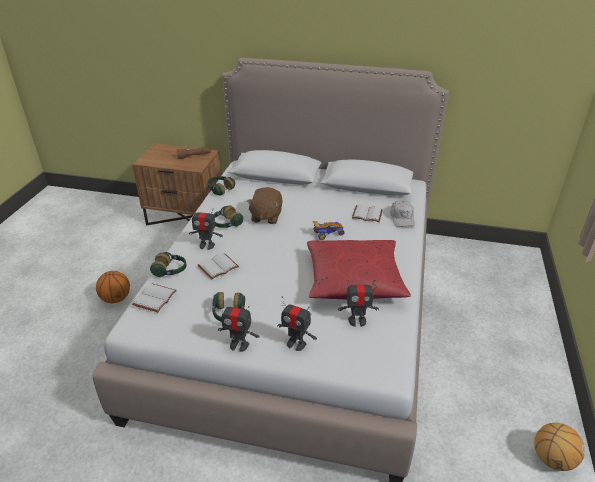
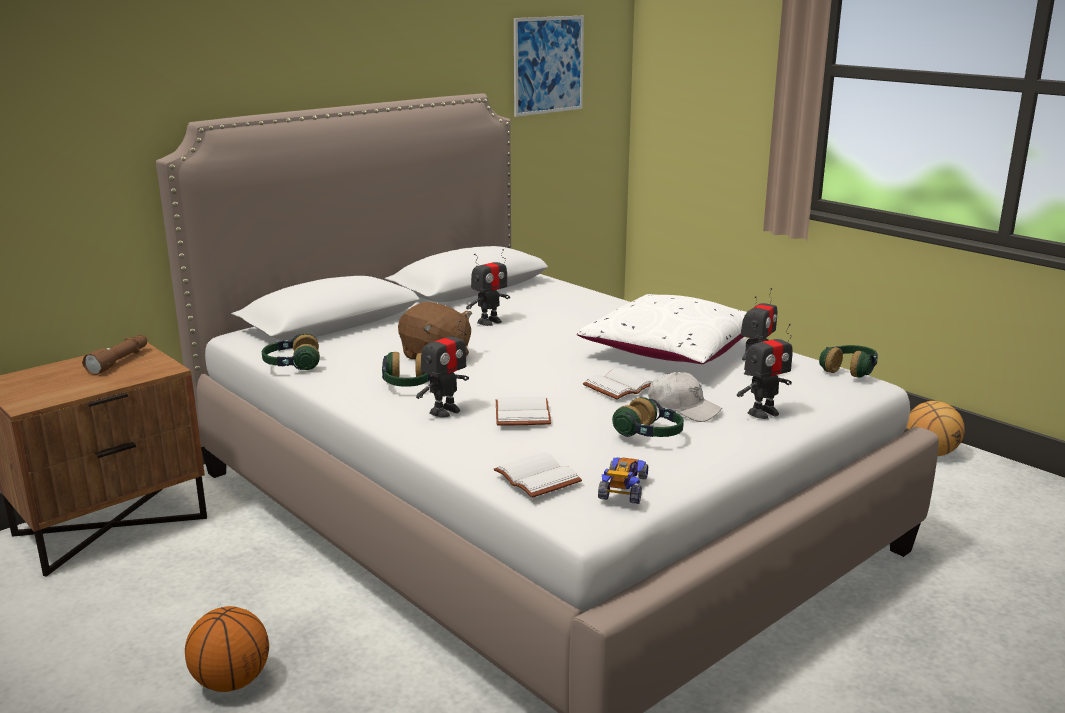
camera: 55 degrees left, 15 degrees down
(170, 271) = (471, 453): headphones -> headphones (850, 370)
(239, 345) = (726, 447): toy robot -> toy robot (489, 322)
(327, 234) = (547, 336): toy car -> toy car (623, 490)
(354, 280) = (671, 351): red pillow -> white pillow
(366, 215) = (539, 307): white book -> white book (620, 387)
(402, 218) = (578, 294): white cap -> white cap (683, 408)
(506, 59) = (548, 65): none -> picture

